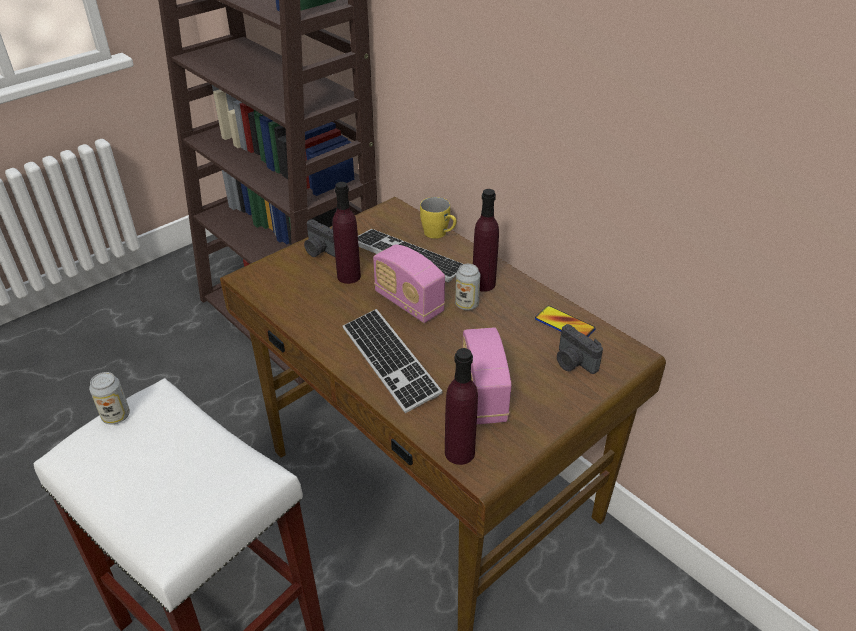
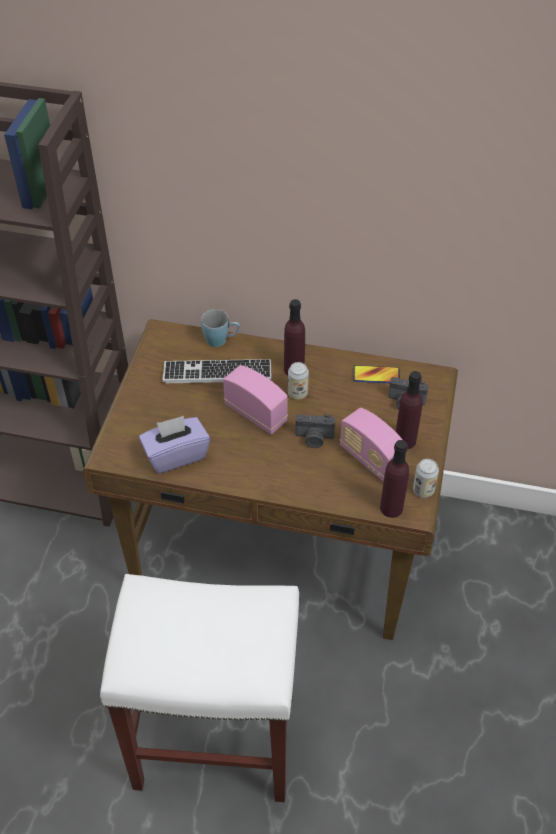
camera: 35 degrees left, 10 degrees up
(116, 416) = (131, 621): can -> can (423, 490)
(302, 302) = (176, 455): none -> purple tissue box
(320, 250) = (142, 402): camera -> camera (314, 438)
(349, 276) = (188, 414): purple bottle -> purple bottle (405, 440)
(390, 361) = (287, 468): keyboard -> none
(409, 303) = (256, 414): radio -> radio turned 150 degrees counterclockwise
(439, 234) = (221, 340): yellow mug -> blue mug

